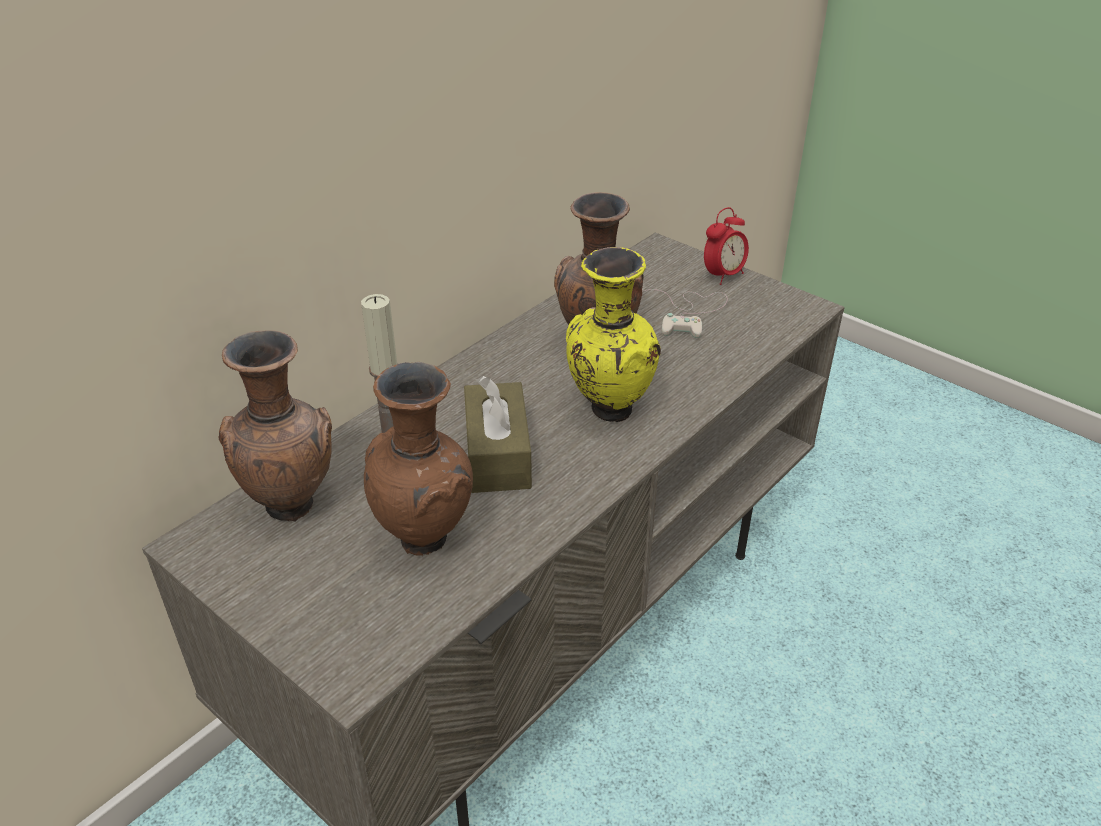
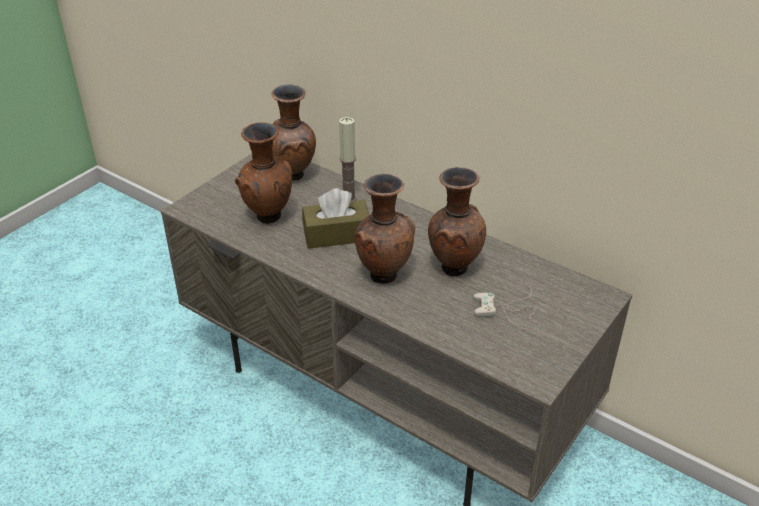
camera: 85 degrees right, 0 degrees up
(608, 410) = (383, 274): yellow vase -> brown vase
(723, 275) = (573, 332): alarm clock -> none

